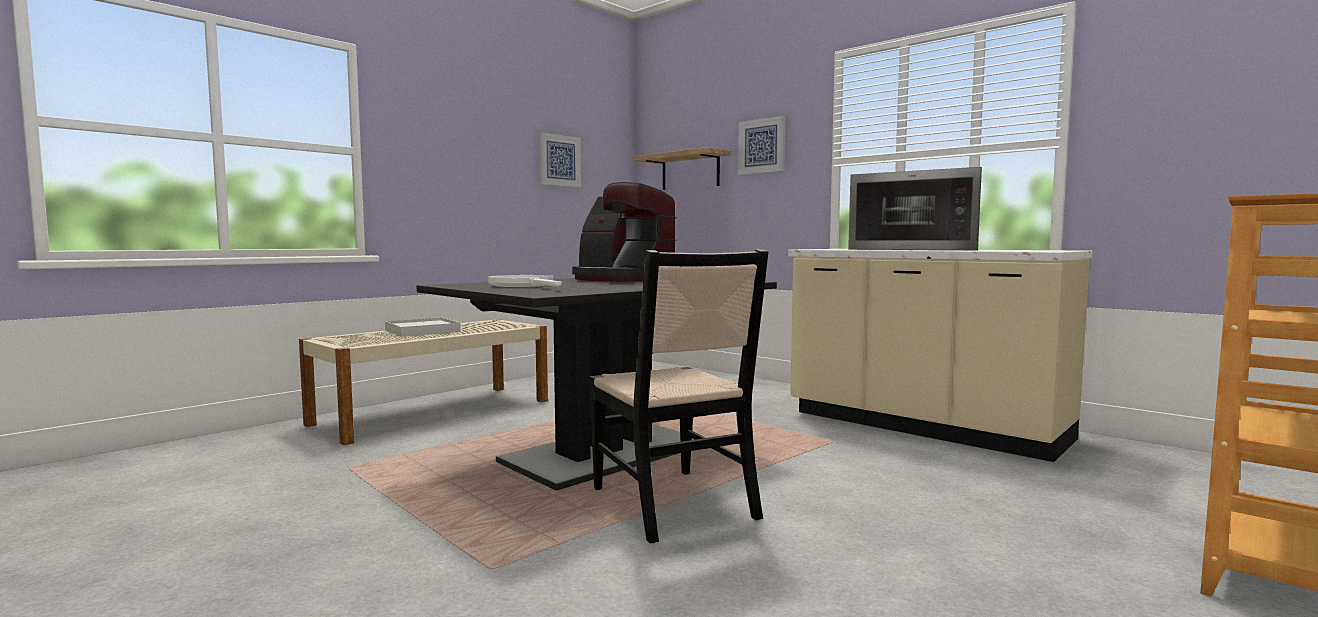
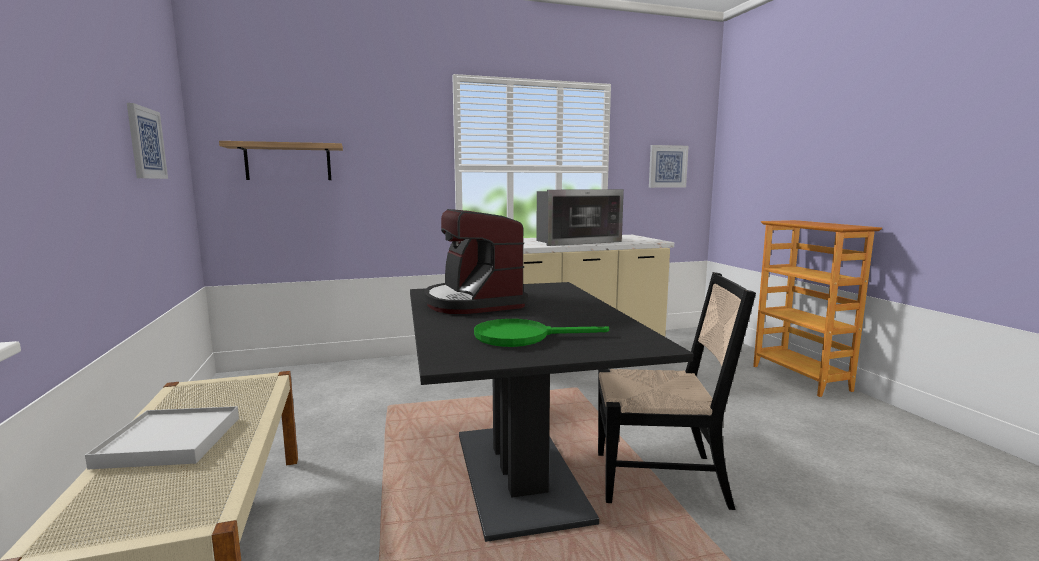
camera: 60 degrees left, 5 degrees up
(525, 285) = (522, 337): white frying pan -> green frying pan
(622, 279) = (473, 302): coffee machine -> coffee machine turned 90 degrees clockwise
(762, 146) = (382, 145): picture -> picture (667, 166)

